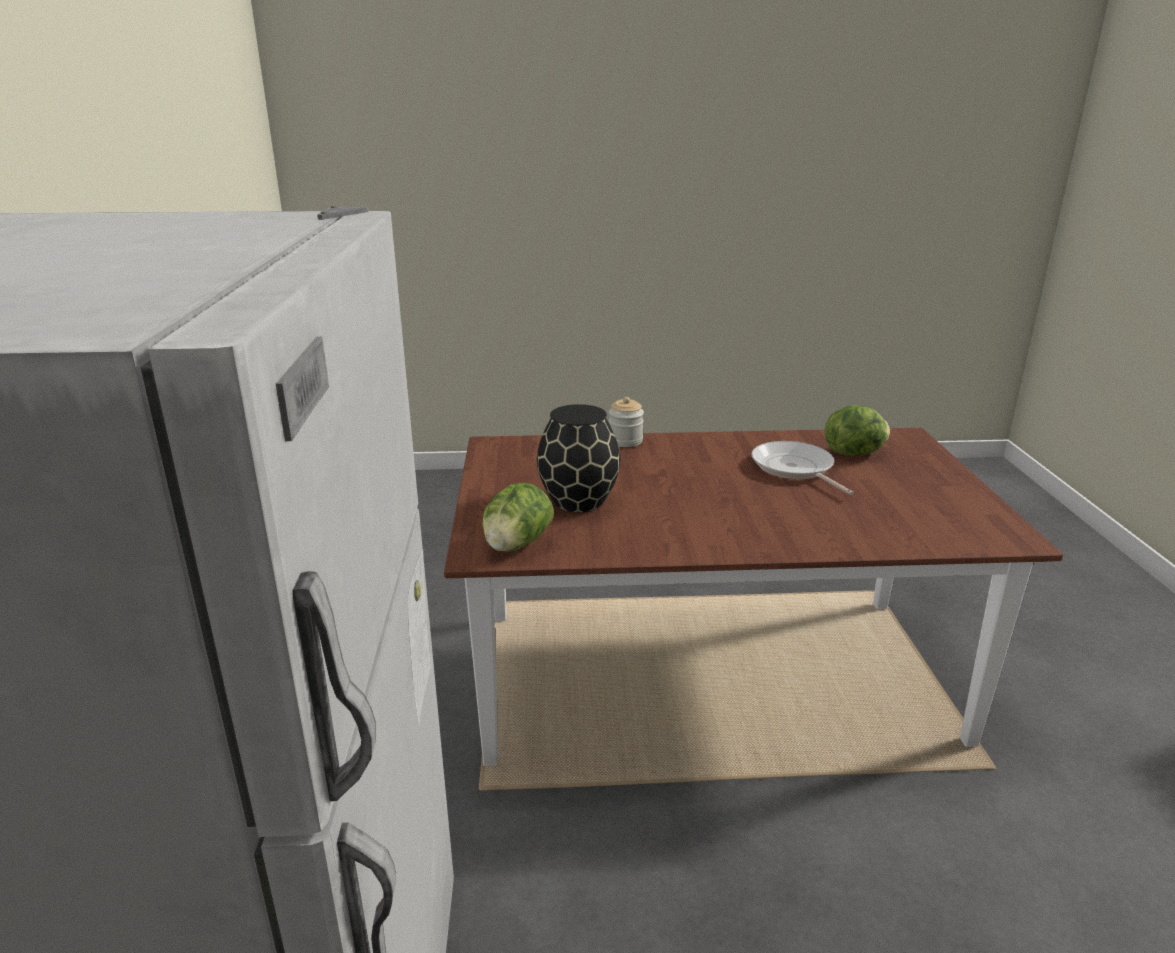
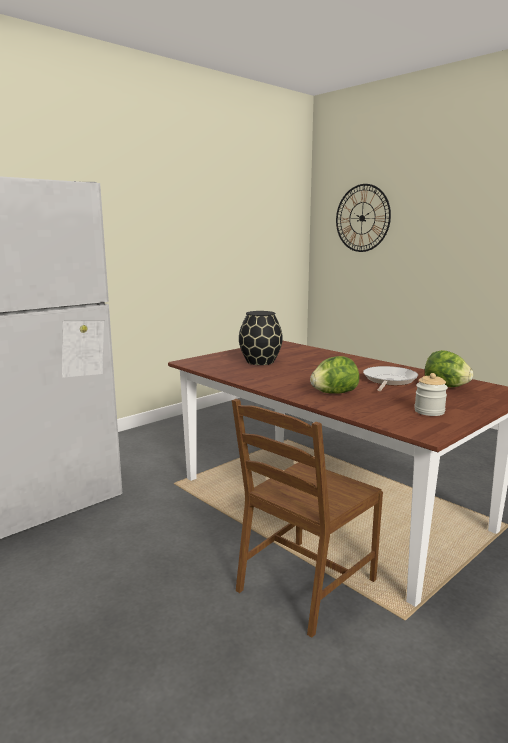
camera: 50 degrees right, 10 degrees down
(407, 160) = (362, 218): none -> wall clock
(516, 545) = (204, 364): lettuce -> lettuce (334, 393)
(625, 441) = (337, 354): jar -> jar (429, 411)
(881, 807) = (305, 585): none -> brown chair

